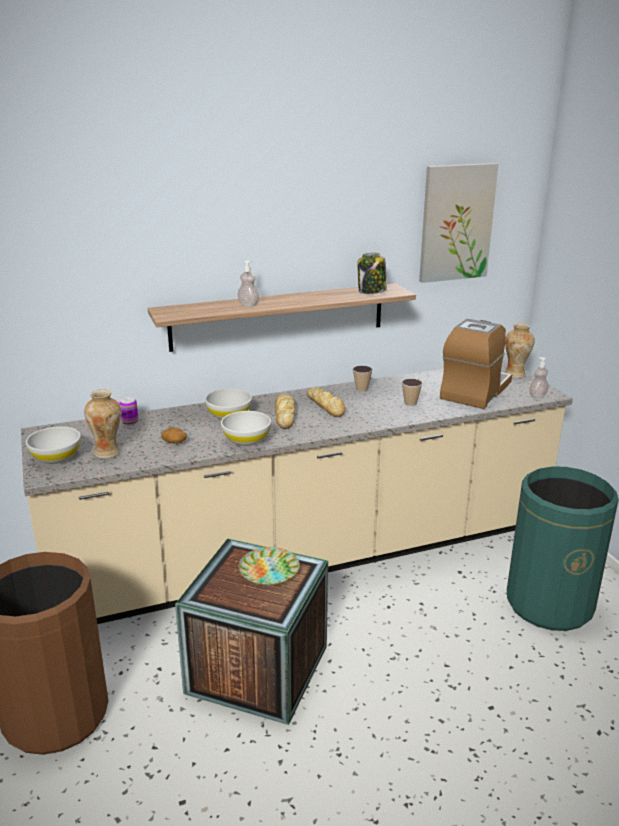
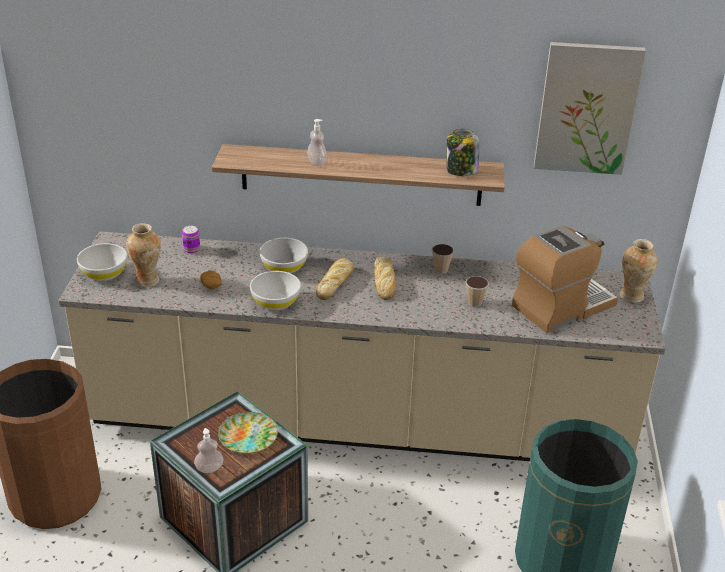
camera: 25 degrees right, 10 degrees up
(537, 396) = (626, 333): soap dispenser -> soap dispenser (209, 468)

